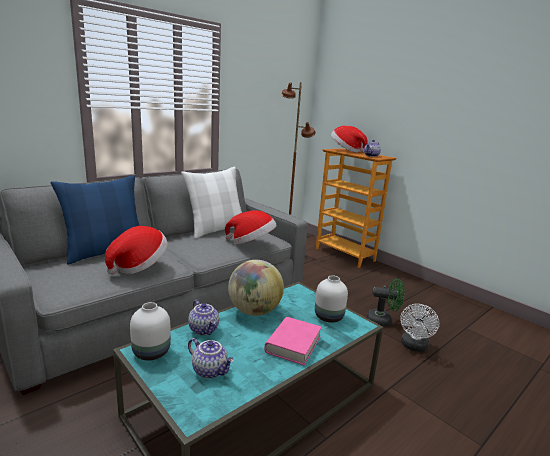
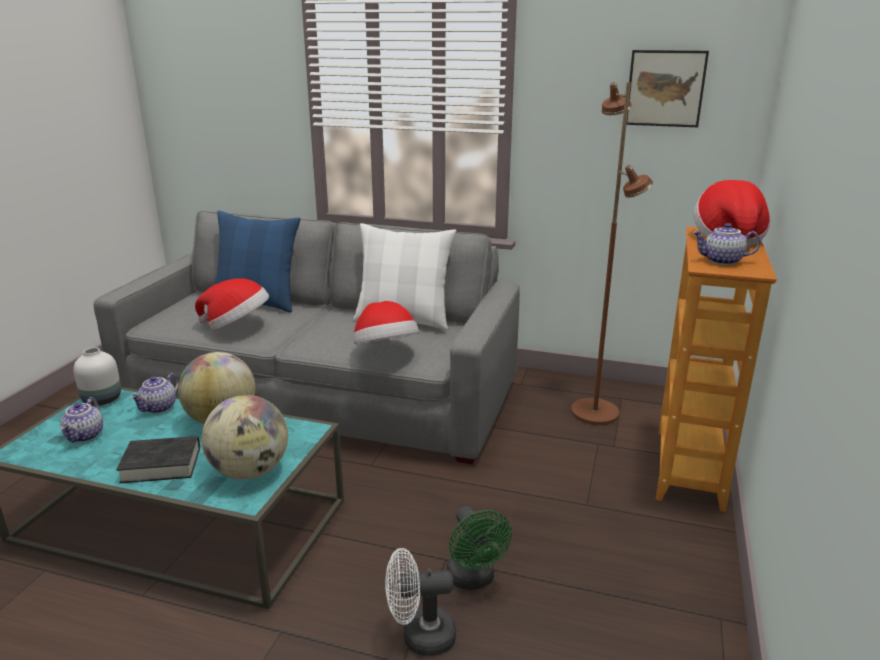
camera: 60 degrees right, 5 degrees up
(282, 88) = (665, 88): none -> picture
(293, 344) = (161, 465): pink book -> black book
(329, 317) = (250, 471): white vase -> globe

